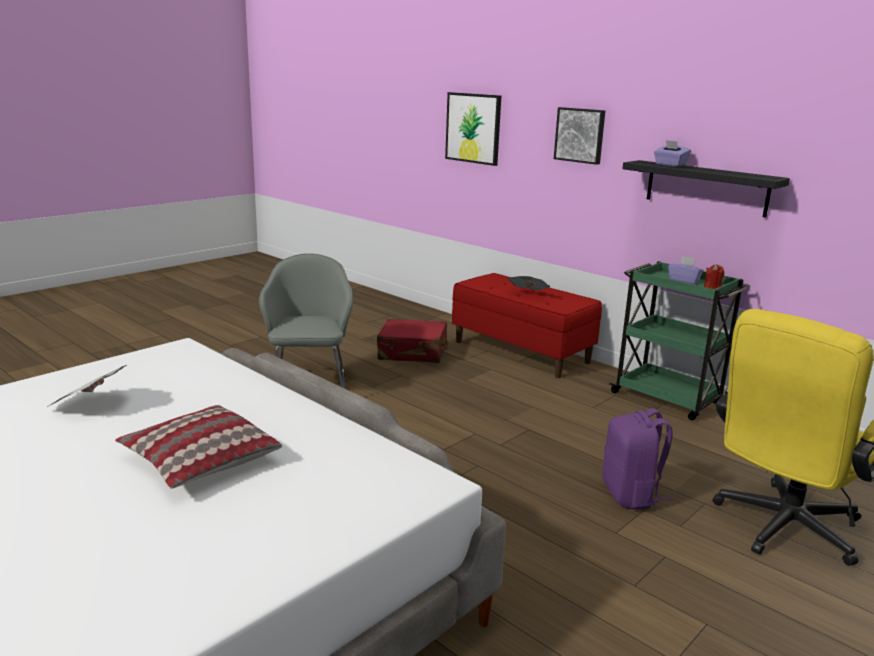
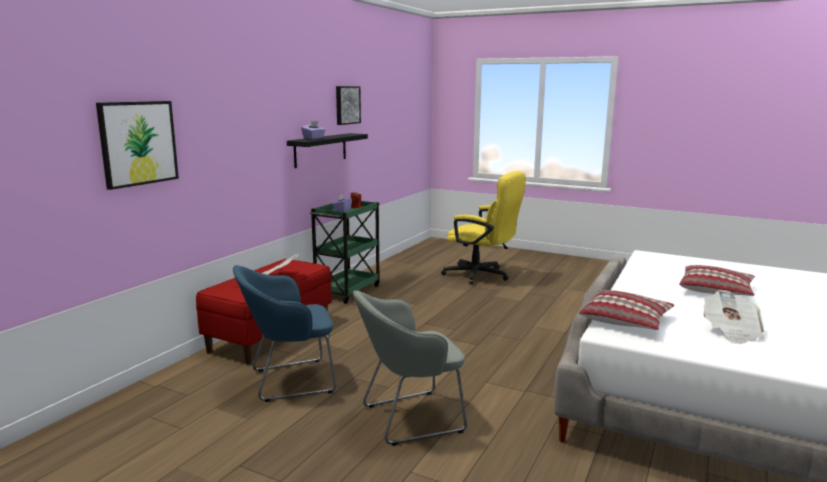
camera: 105 degrees left, 5 degrees down
(193, 365) = (626, 320): none -> pillow
(413, 352) = (288, 381): red suitcase -> blue armchair
(580, 135) = (246, 129): picture -> picture (347, 105)
(631, 495) = (482, 298): purple backpack -> none

